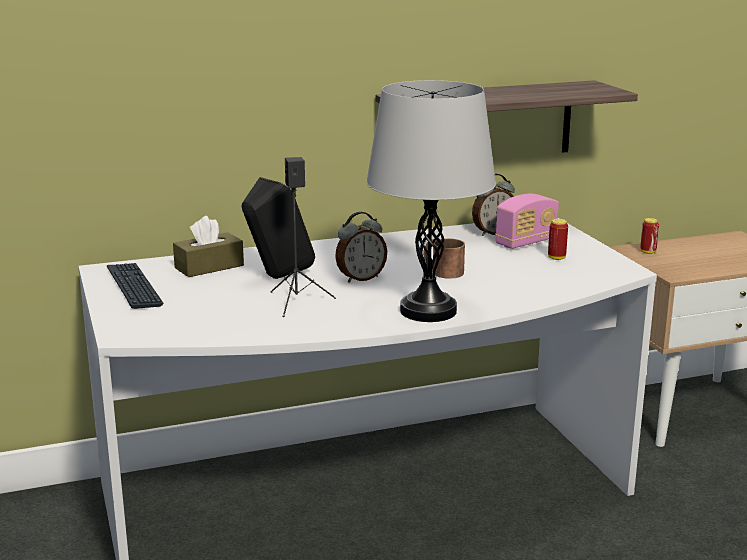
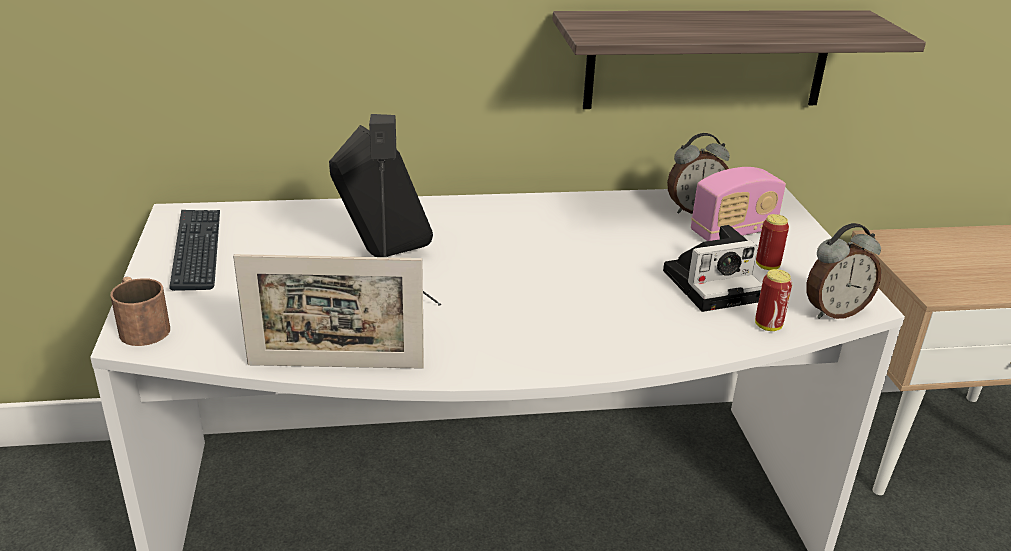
camera: 10 degrees right, 10 degrees up
(209, 267) = (307, 226): brown tissue box -> none
(280, 334) = (336, 366): none -> picture frame
(360, 278) = (488, 271): alarm clock -> alarm clock (834, 311)
(428, 311) = (555, 348): grey table lamp -> none
(441, 271) = (602, 271): brown mug -> brown mug (141, 326)
(522, 270) = (713, 284): none -> camera
(648, 252) = (906, 247): can -> can (768, 326)

